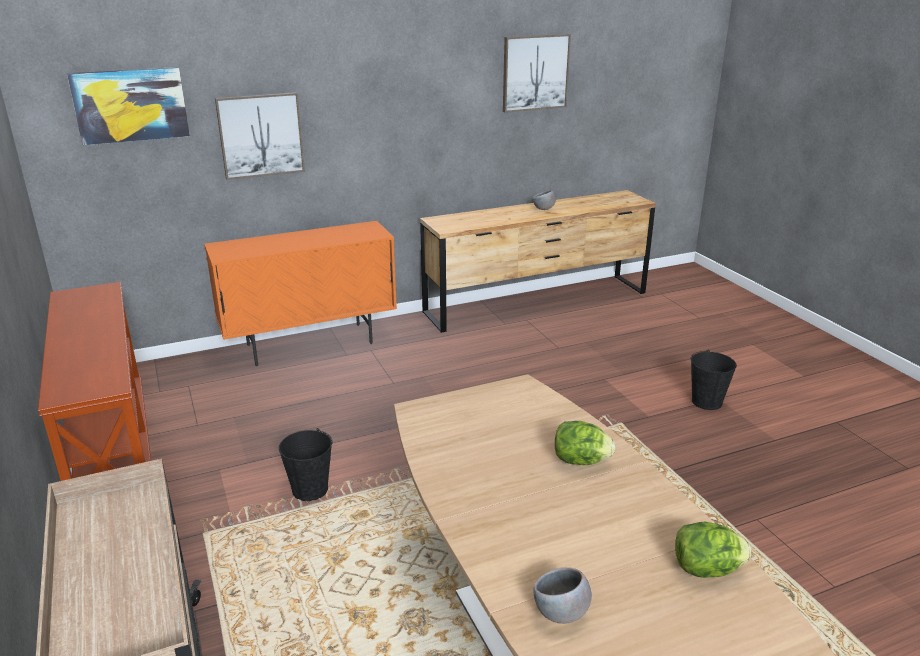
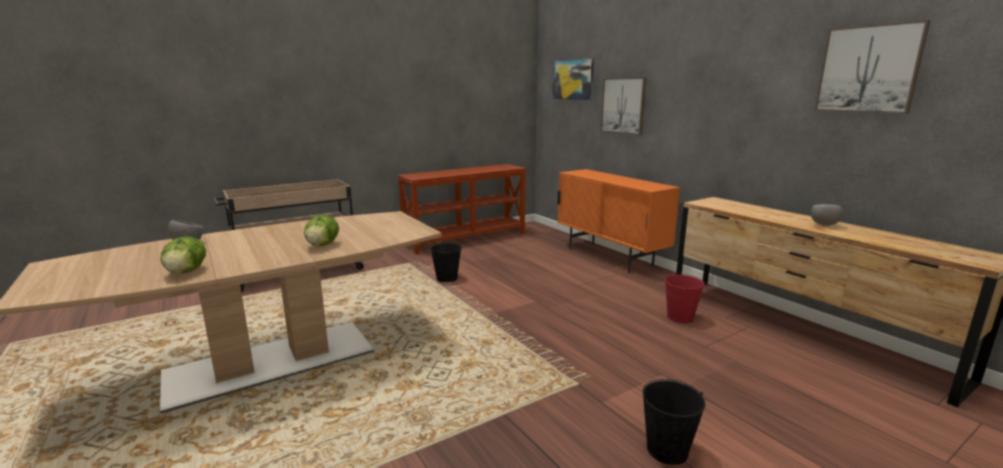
camera: 80 degrees right, 10 degrees down
(500, 344) = (680, 317): none -> red bucket

